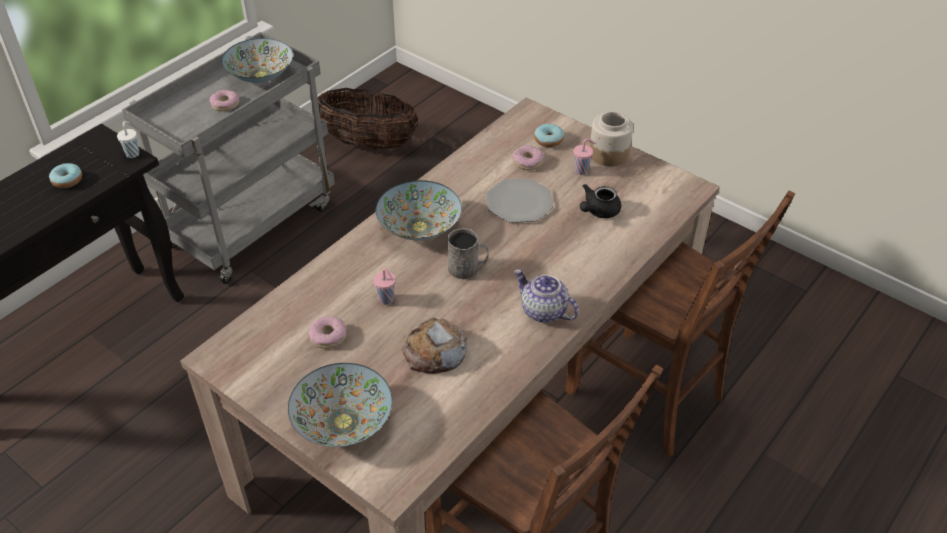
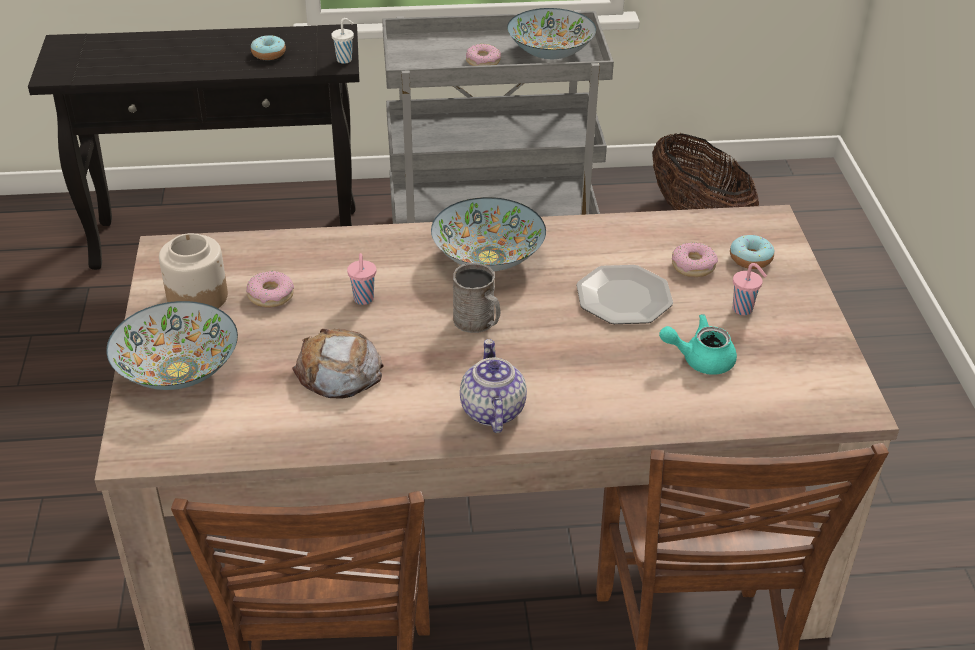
camera: 45 degrees right, 5 degrees down
(598, 211) = (700, 359): black teapot -> turquoise teapot
(608, 154) = (802, 312): jar -> jar (197, 296)

